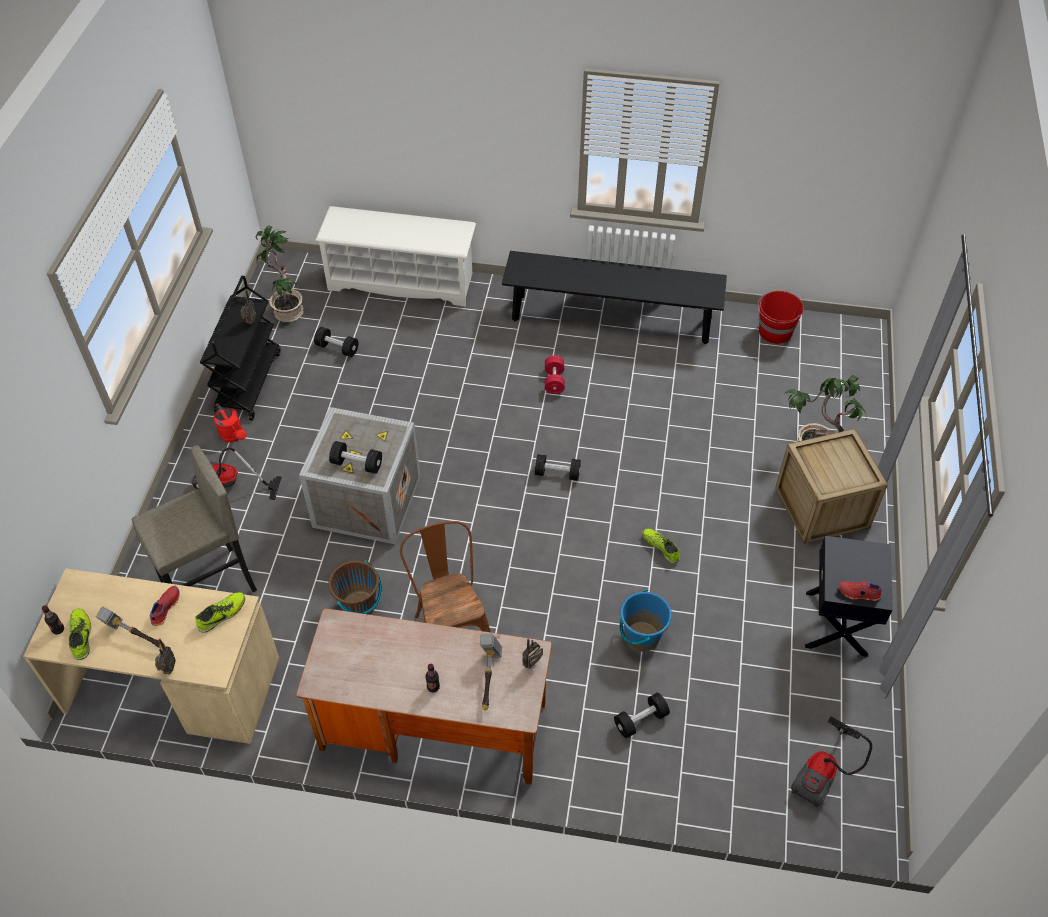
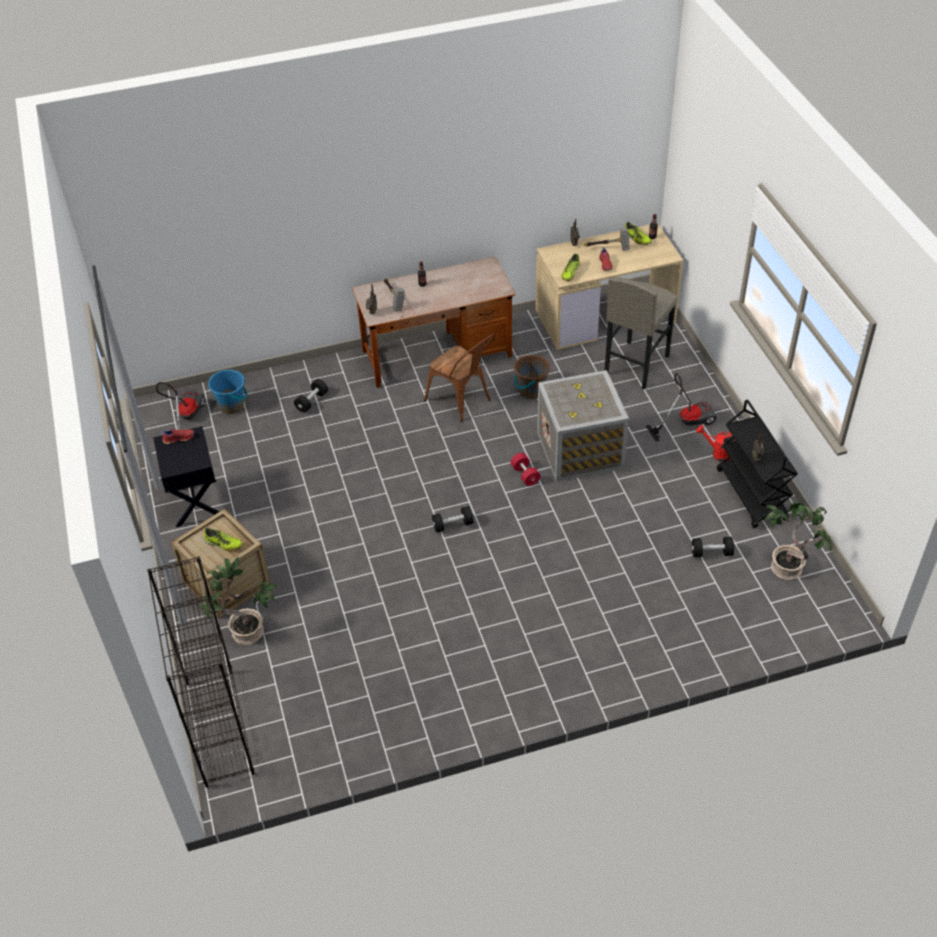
camera: 155 degrees right, 5 degrees down
(357, 464) = (573, 390): black dumbbell -> none
(402, 282) = (717, 643): white shoe rack -> none
(554, 381) = (504, 601): red dumbbell -> red dumbbell (525, 475)
(611, 318) = (490, 690): black bench -> none
(641, 637) = (332, 444): blue bucket -> blue bucket (232, 406)
(661, 547) = (344, 503): shoe -> shoe (223, 544)
(775, 332) = (319, 745): red bucket -> none
(860, 377) = (218, 727): none -> black bookcase

